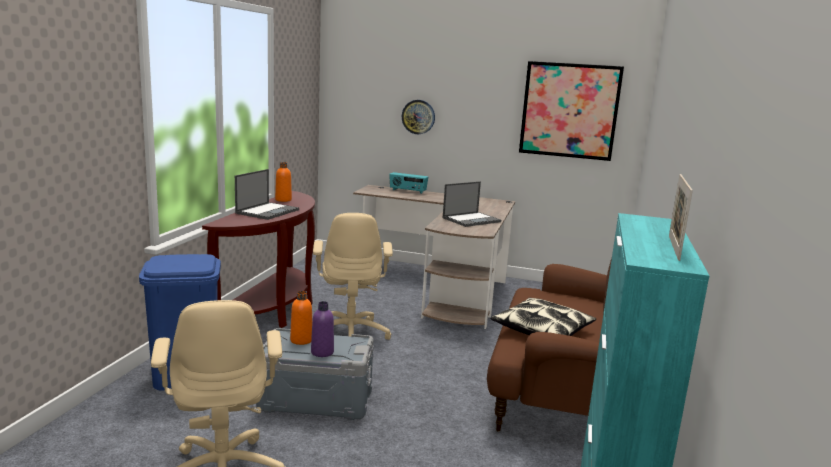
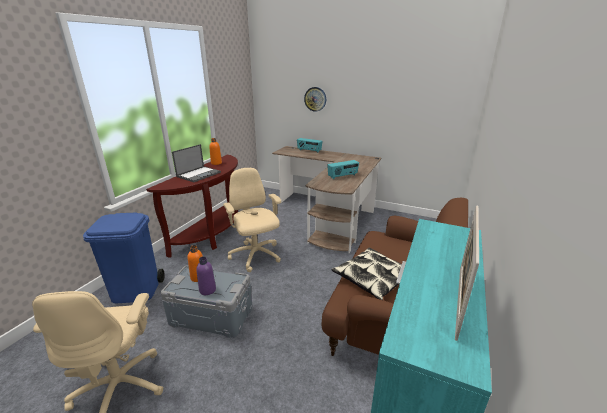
camera: 10 degrees right, 10 degrees up
(350, 334) = (255, 256): beige office chair -> beige office chair turned 150 degrees clockwise
(472, 220) = (342, 176): laptop -> radio
(569, 110) = (422, 91): picture -> none

